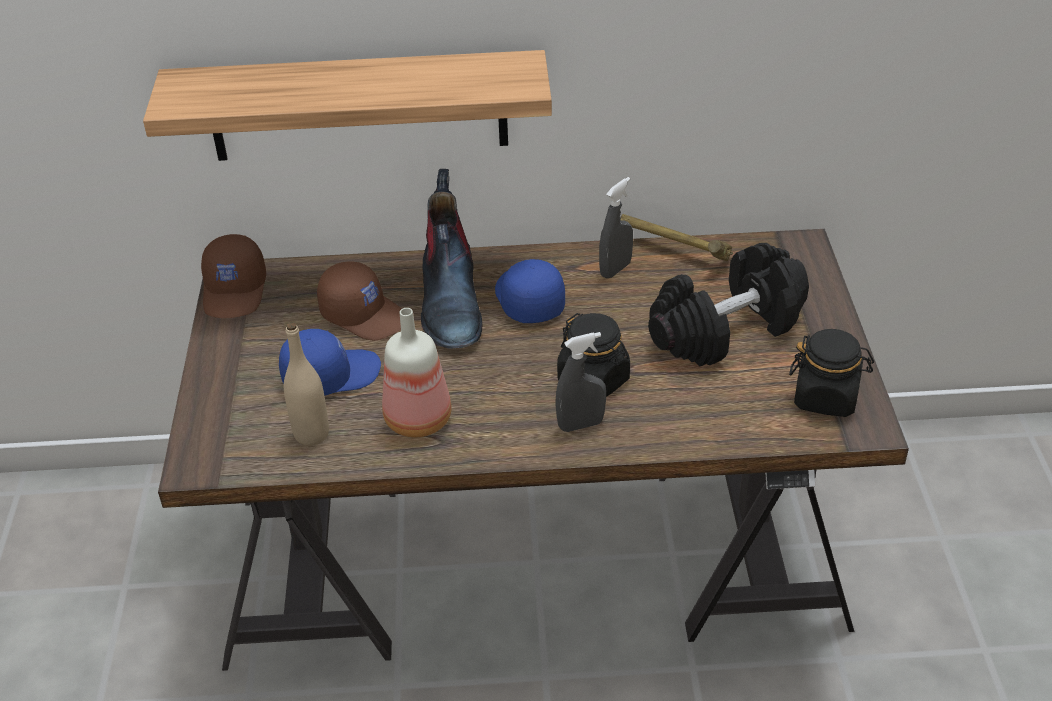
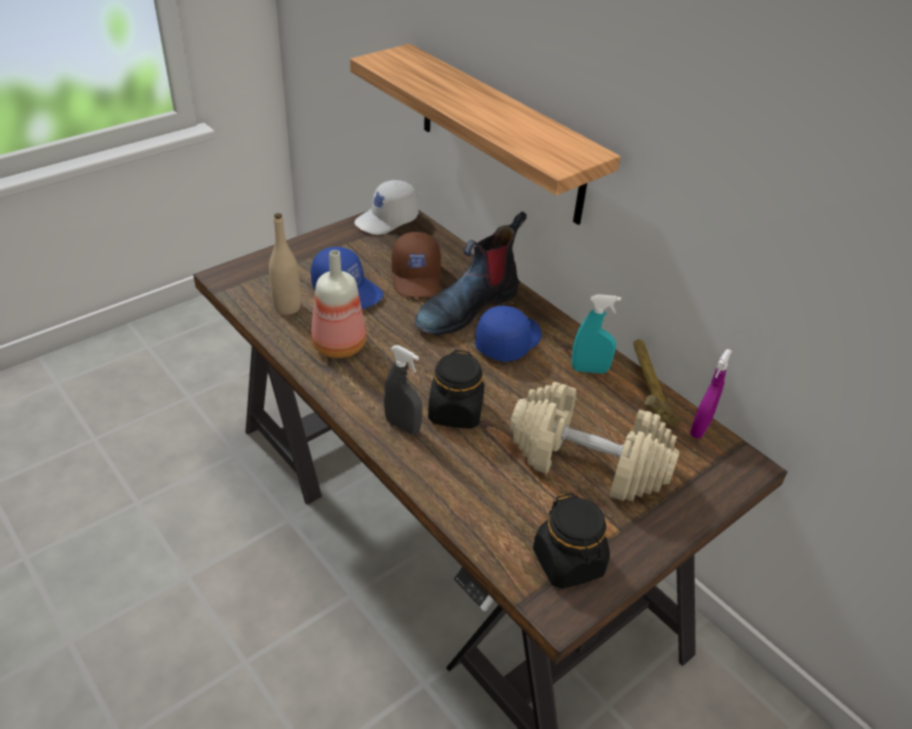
camera: 50 degrees right, 0 degrees up
(236, 291) = (387, 220): brown cap -> white cap
(615, 269) = (589, 370): grey spray bottle -> turquoise spray bottle
(726, 330) = (587, 462): black dumbbell -> beige dumbbell
(742, 246) = (700, 428): none -> purple spray bottle

